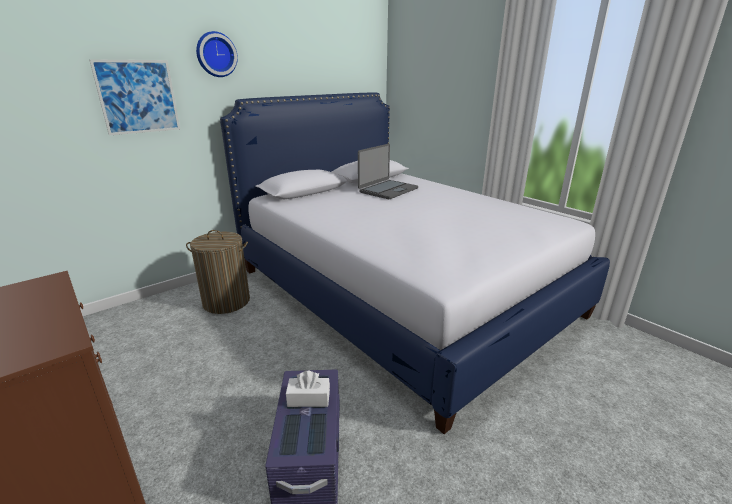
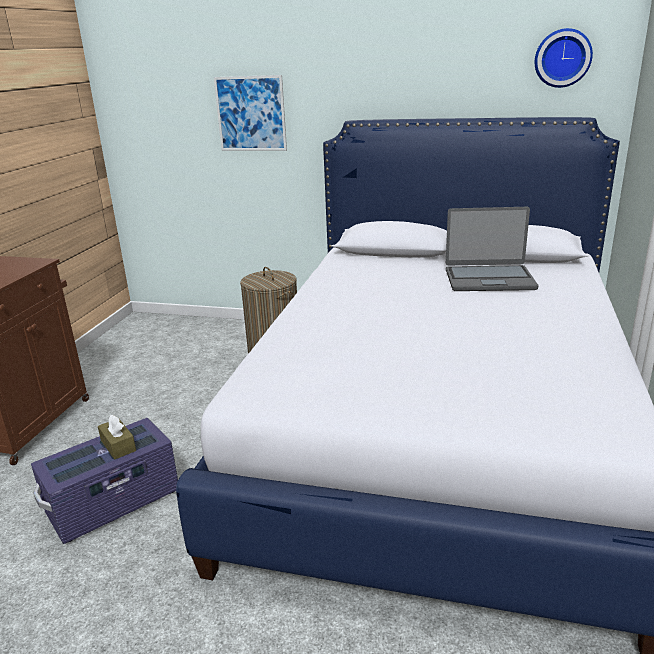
camera: 55 degrees right, 0 degrees up
(216, 54) = (336, 66): wall clock -> wall clock (562, 58)
(308, 398) = (118, 445): white tissue box -> brown tissue box

